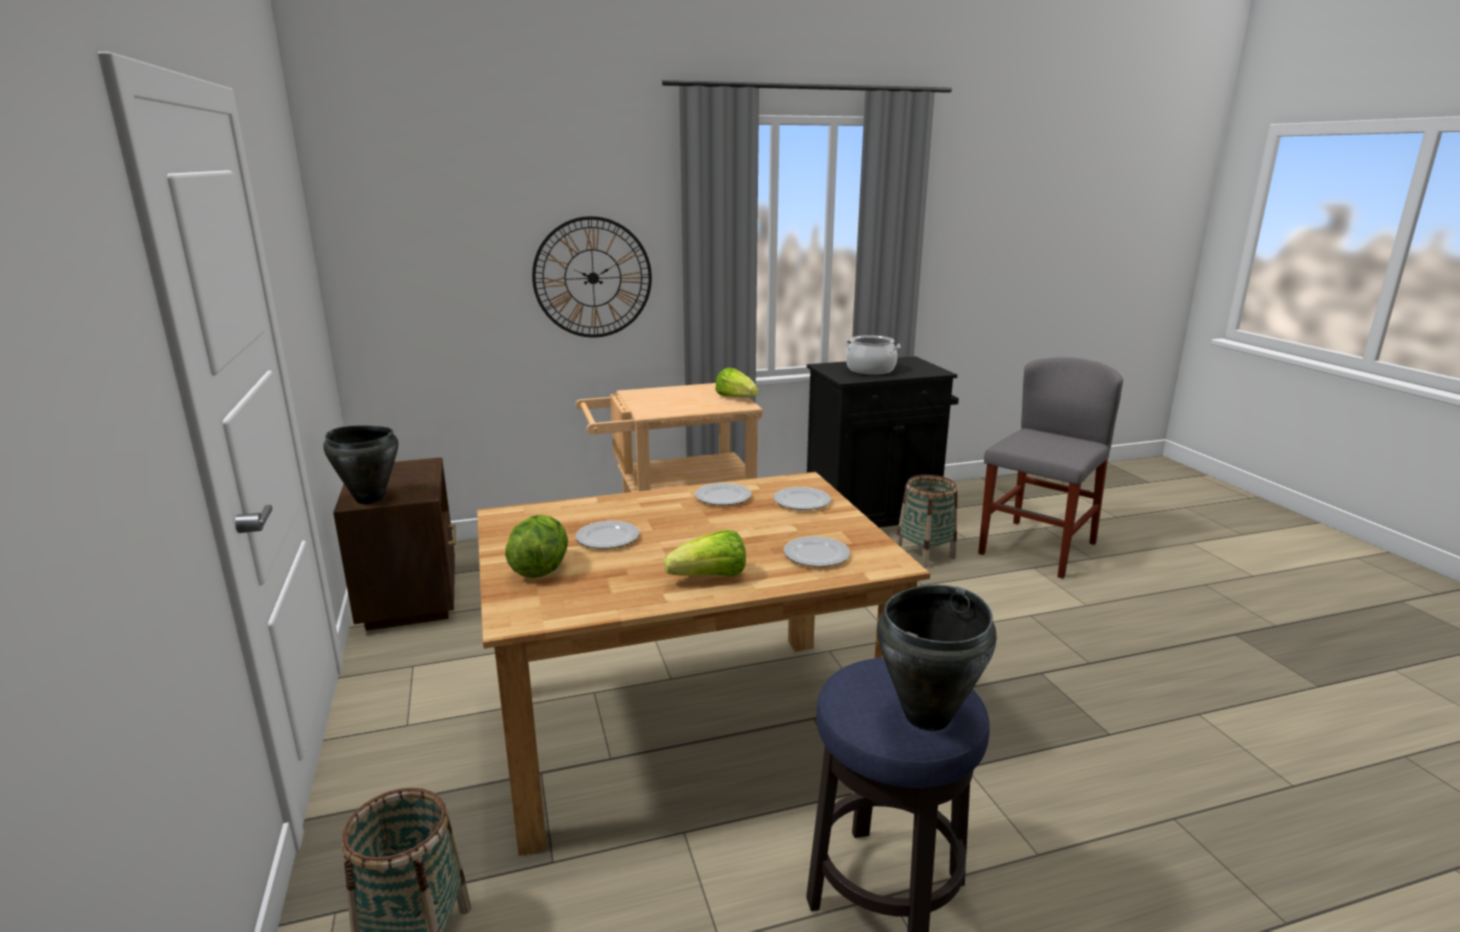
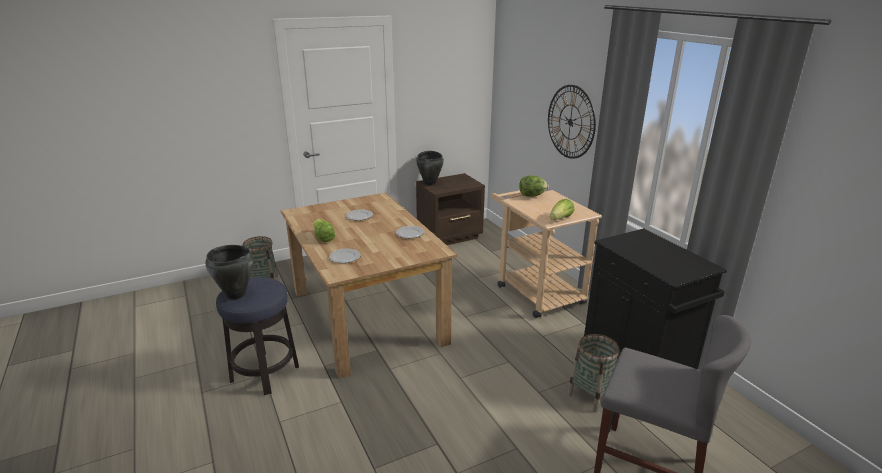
camera: 80 degrees right, 5 degrees up
(540, 569) = (331, 209): lettuce -> lettuce (532, 195)
(801, 502) = (409, 252): plate -> none
(870, 370) = (647, 250): cooking pot -> none

